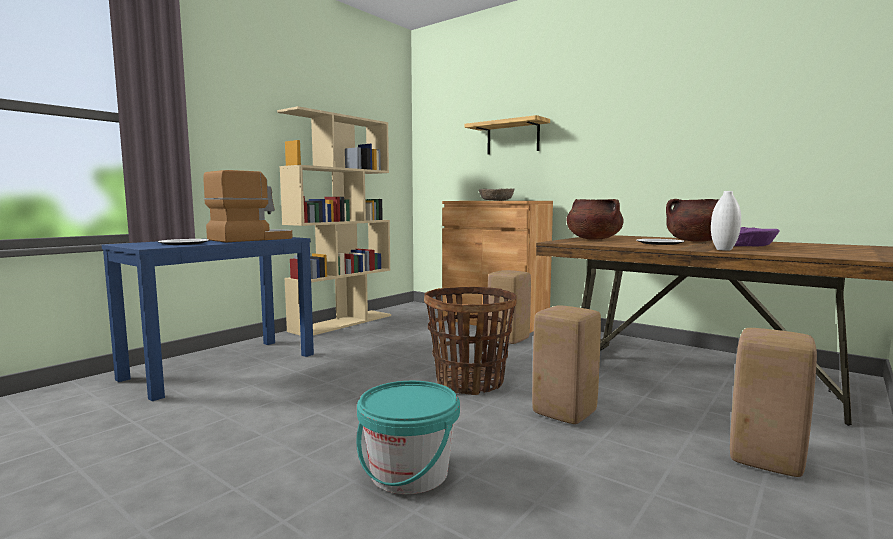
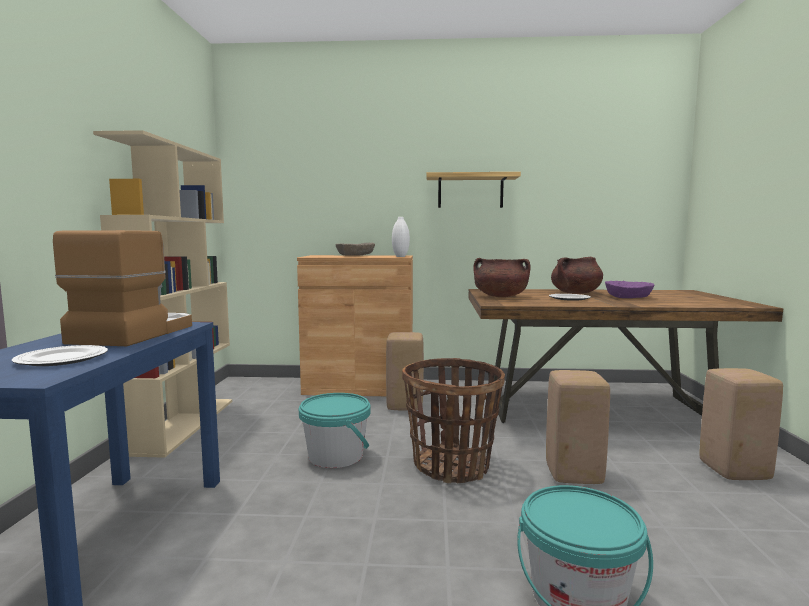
camera: 35 degrees left, 0 degrees up
(400, 358) = (336, 456): none -> turquoise bucket
(513, 138) = (361, 187): shelf -> shelf (470, 191)
(723, 250) = (640, 303): white vase -> white vase (400, 256)

